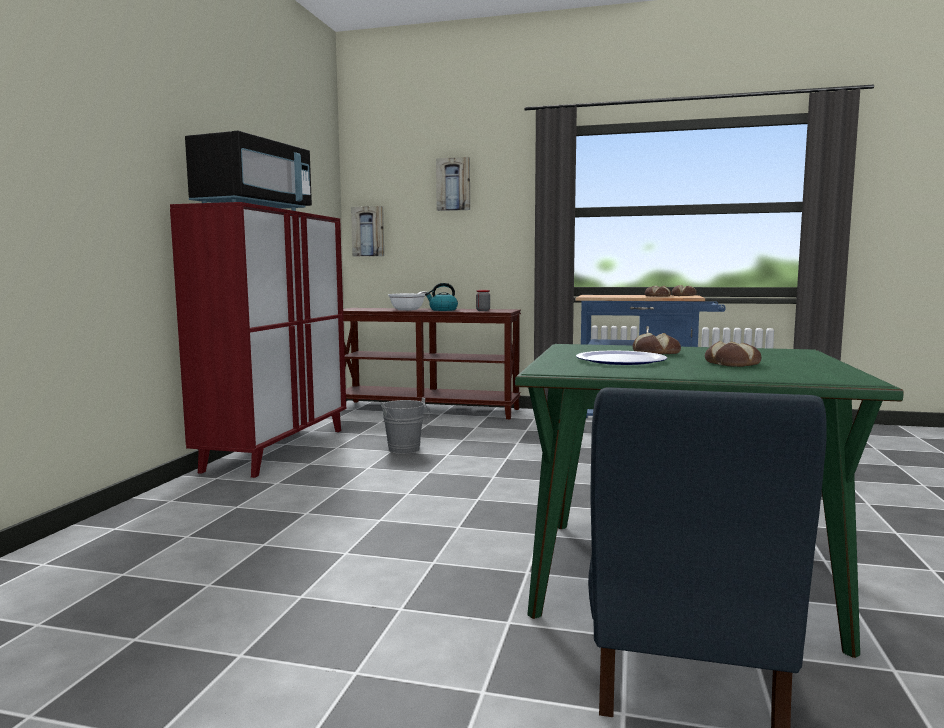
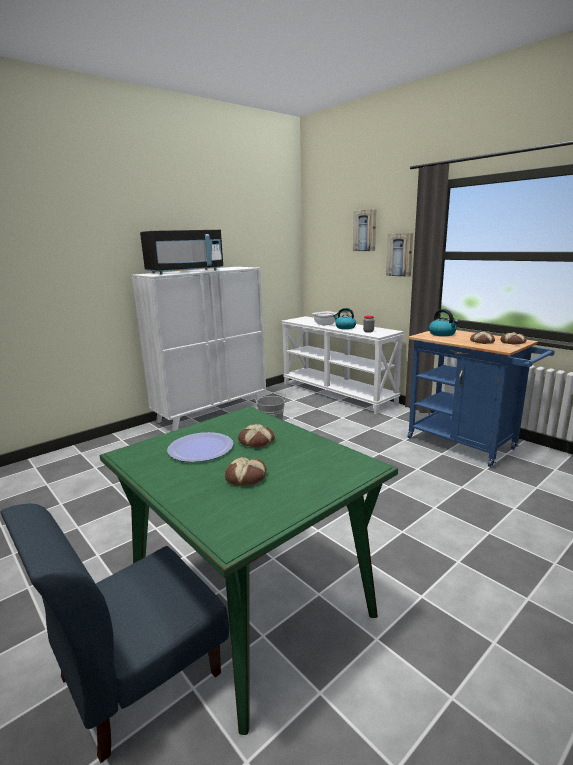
camera: 35 degrees right, 10 degrees up
(277, 449) = (212, 412): red cabinet -> white cabinet
(368, 231) = (315, 264): picture -> picture (400, 255)
(428, 409) = (338, 393): brown console table -> white console table
(603, 295) = (442, 334): none -> kettle

